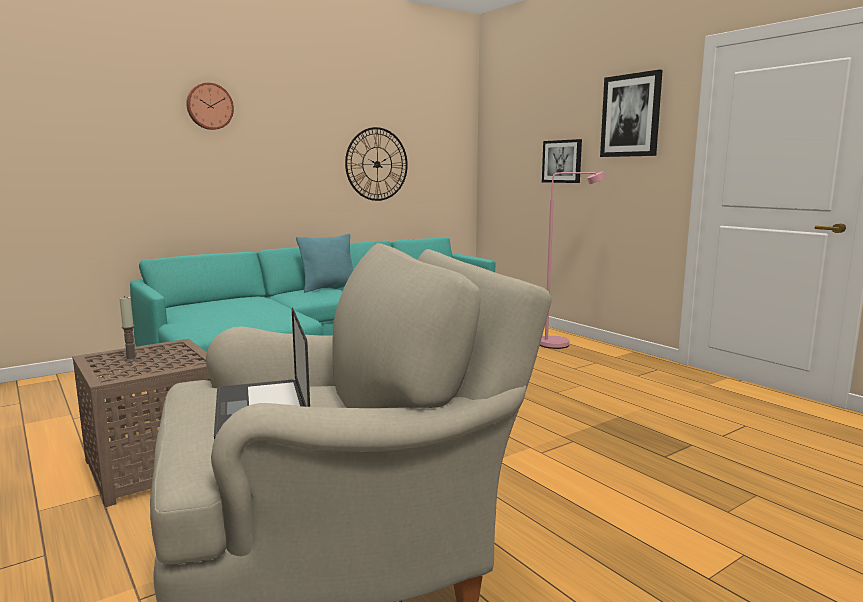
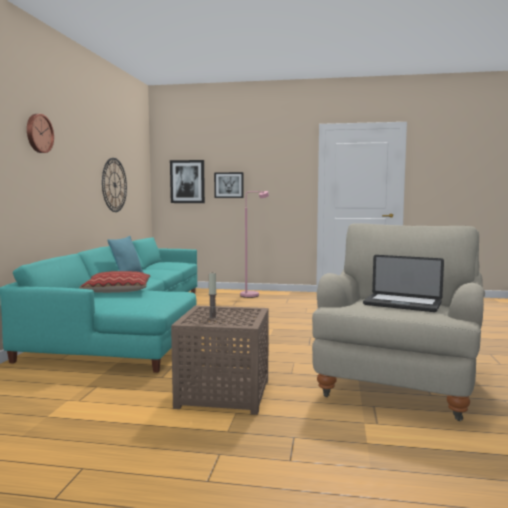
camera: 45 degrees left, 5 degrees down
(252, 303) = (117, 290): none -> pillow
(631, 115) = (277, 160): picture -> picture (187, 181)

